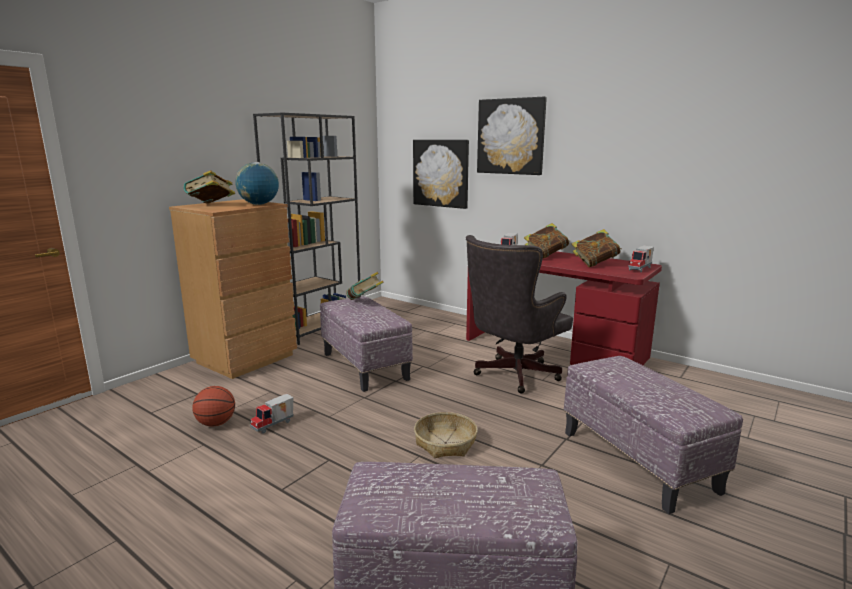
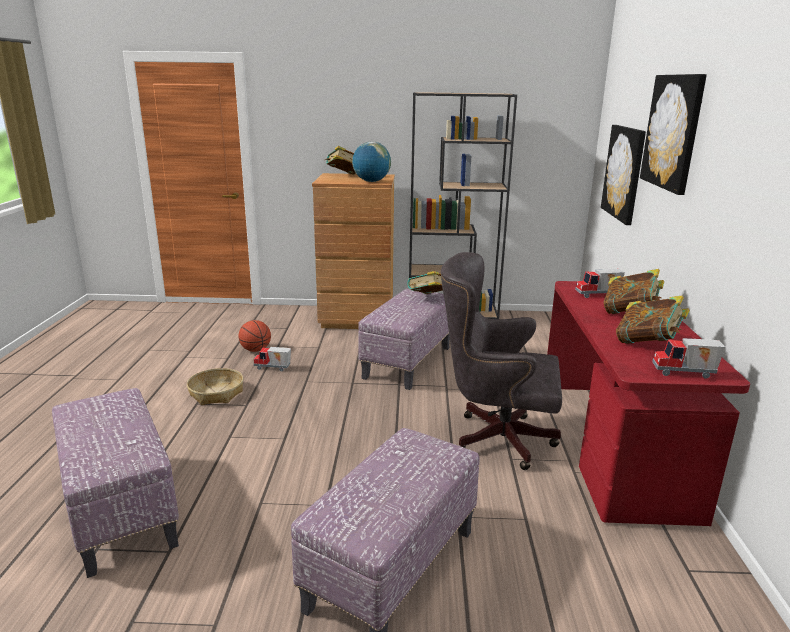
camera: 55 degrees right, 5 degrees up
(445, 443) = (315, 443): basket -> basket (216, 393)

